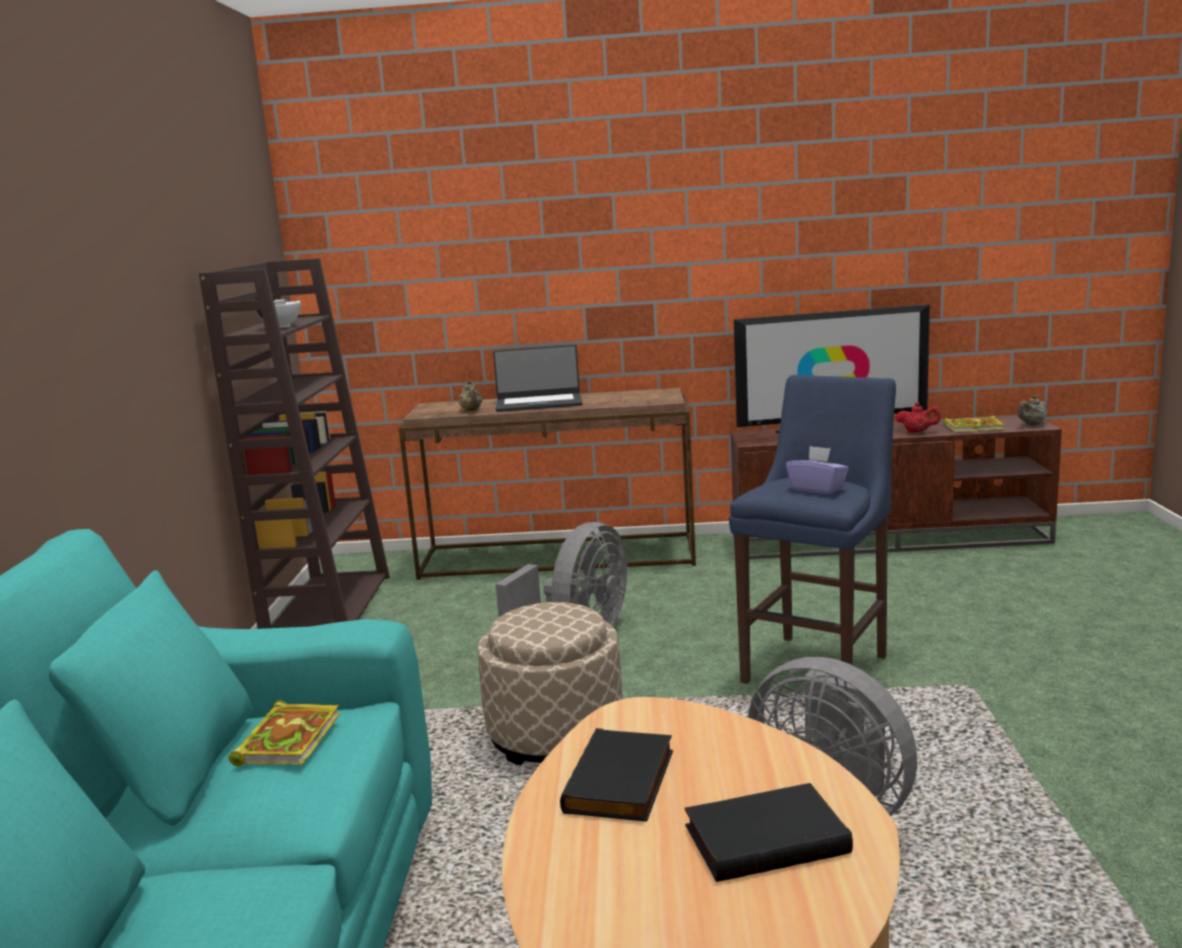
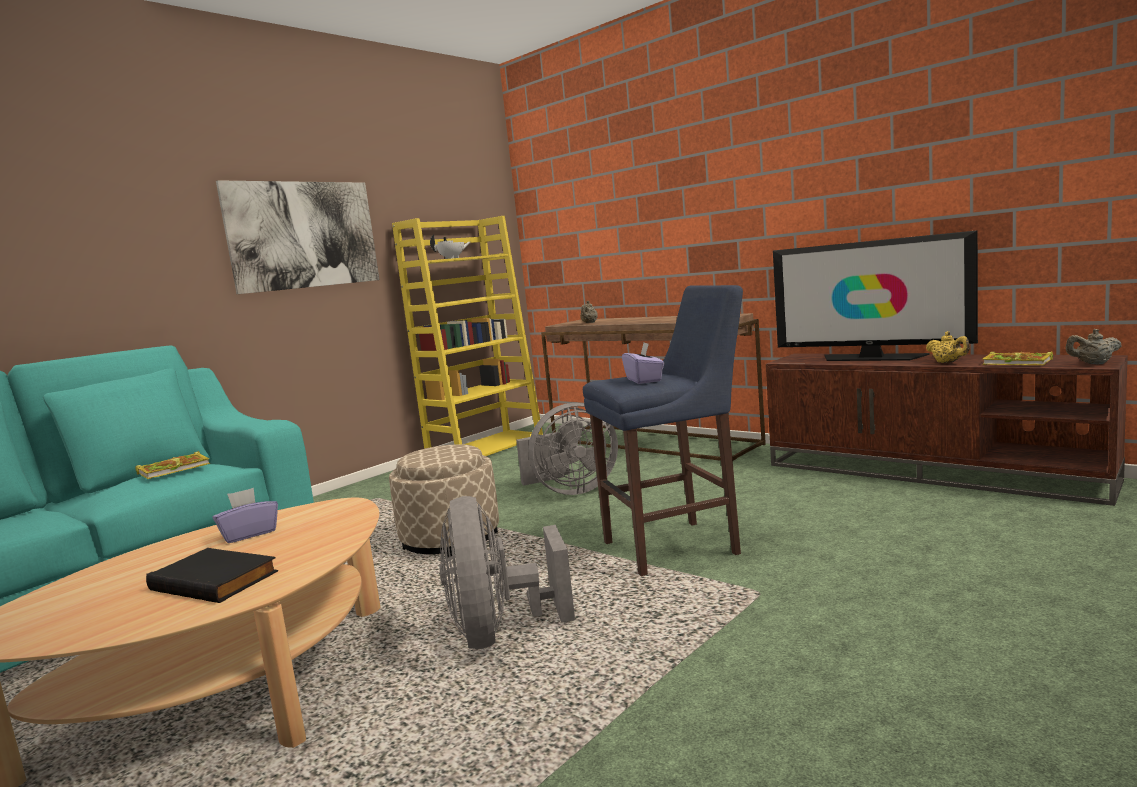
camera: 40 degrees right, 5 degrees down
(119, 301) = (303, 235): none -> picture
(328, 607) = (486, 448): brown bookcase -> yellow bookcase
(539, 403) = (636, 320): laptop -> none
(622, 782) = (249, 534): black book -> purple tissue box
(917, 432) = (948, 362): red teapot -> yellow teapot

